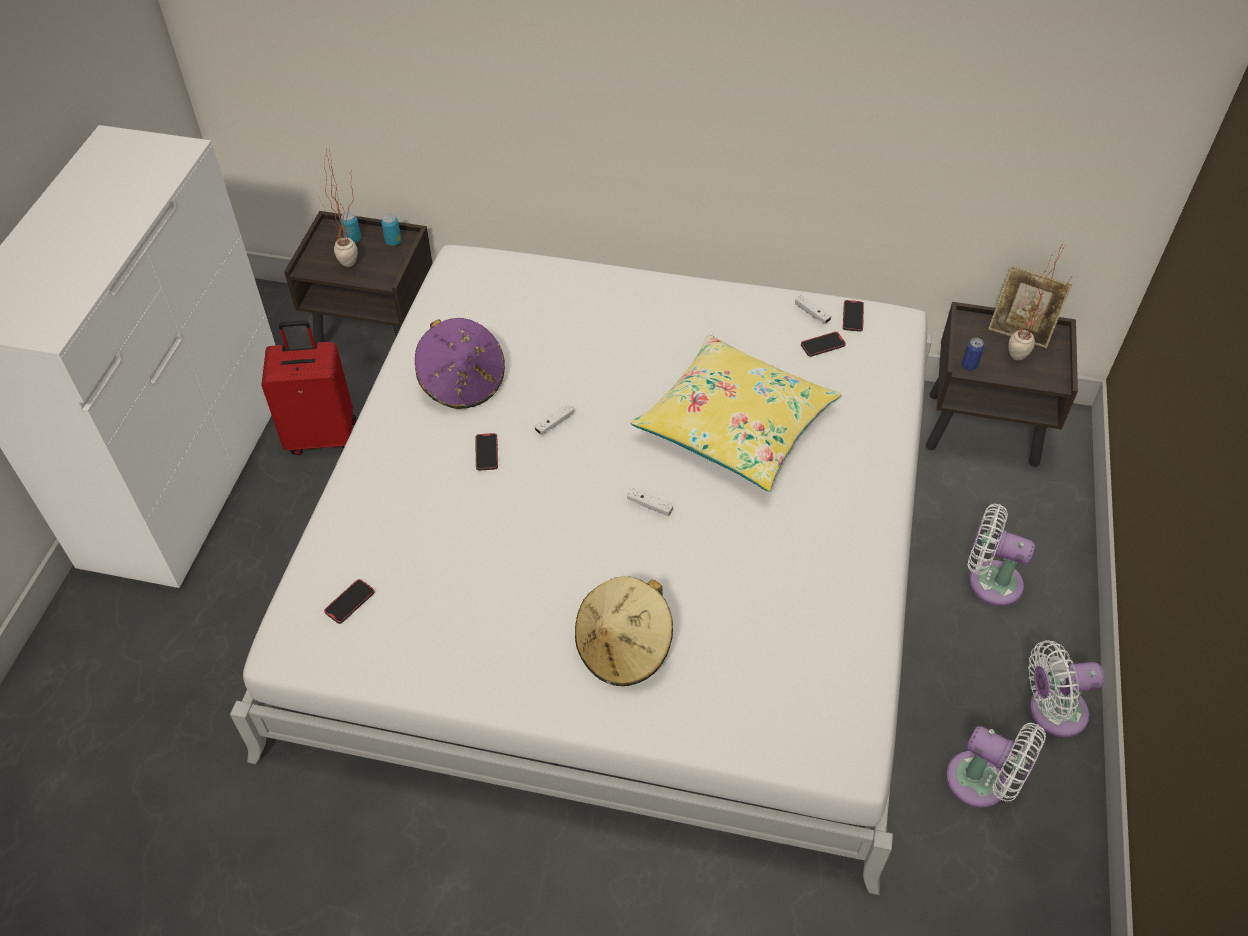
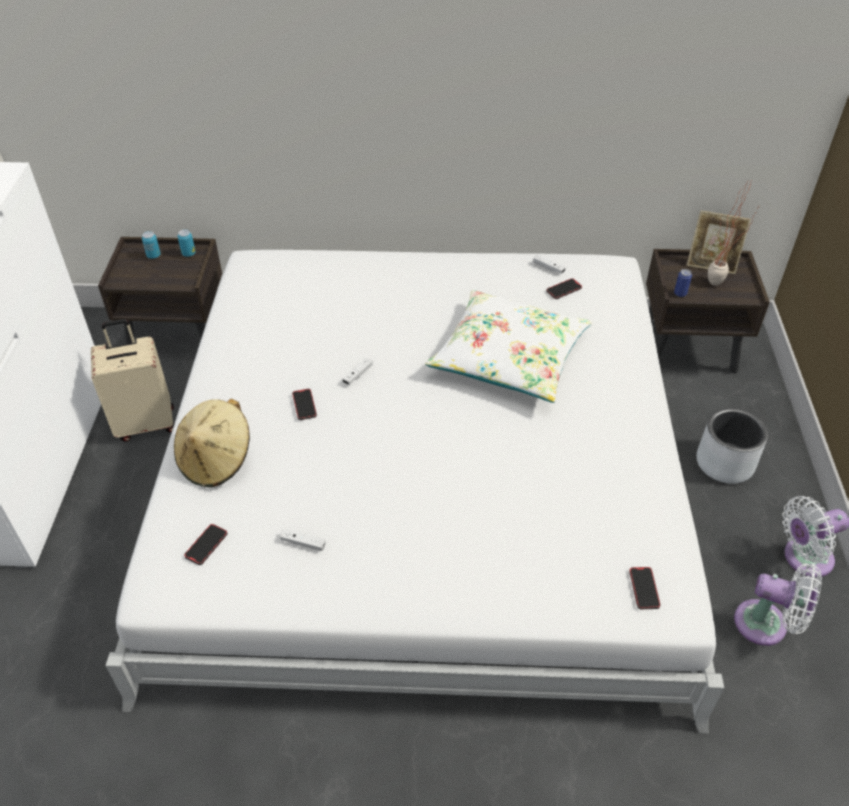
camera: 10 degrees left, 5 degrees down
(322, 436) = (146, 423): red suitcase -> beige suitcase
(353, 267) = (158, 276): potted plant -> none
(463, 382) = (271, 353): purple hat -> none
(623, 648) = (460, 548): beige hat -> beige hat (216, 460)
(649, 506) = (454, 429): white game controller -> white game controller (303, 543)
(735, 425) = (509, 357): yellow pillow -> white pillow
(853, 317) = (581, 267): phone -> phone (644, 589)
(989, 581) = (725, 463): white fan -> grey planter

